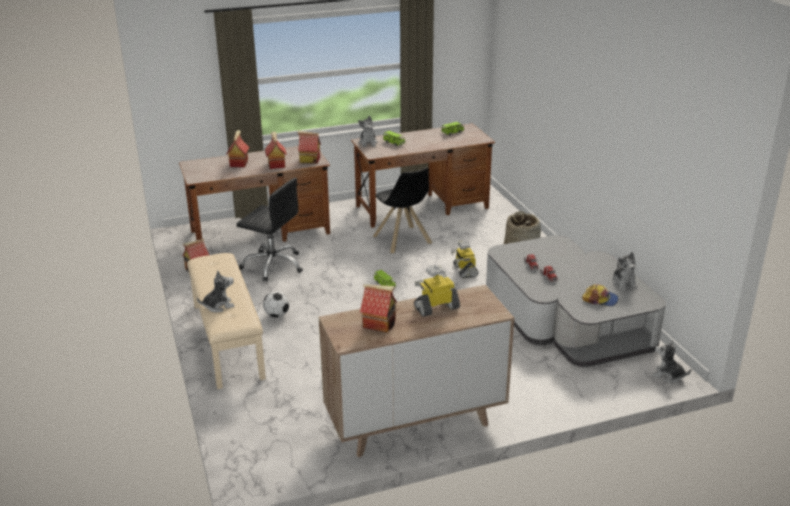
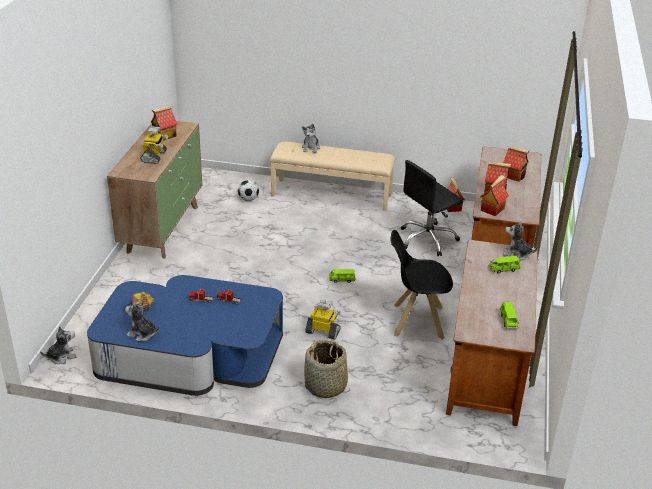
camera: 120 degrees right, 5 degrees up
(277, 315) = (345, 220): football -> football (248, 199)
(567, 316) = (191, 351): grey coffee table -> blue coffee table

